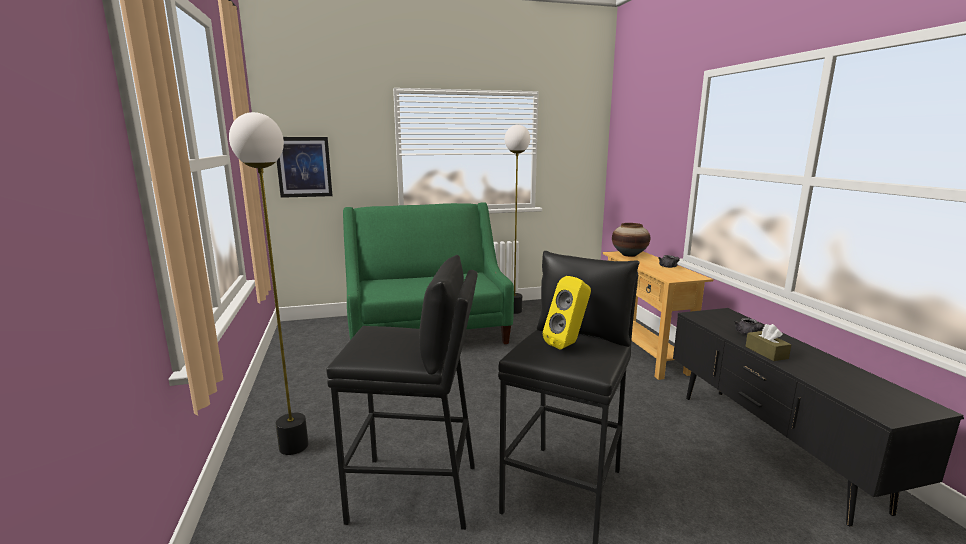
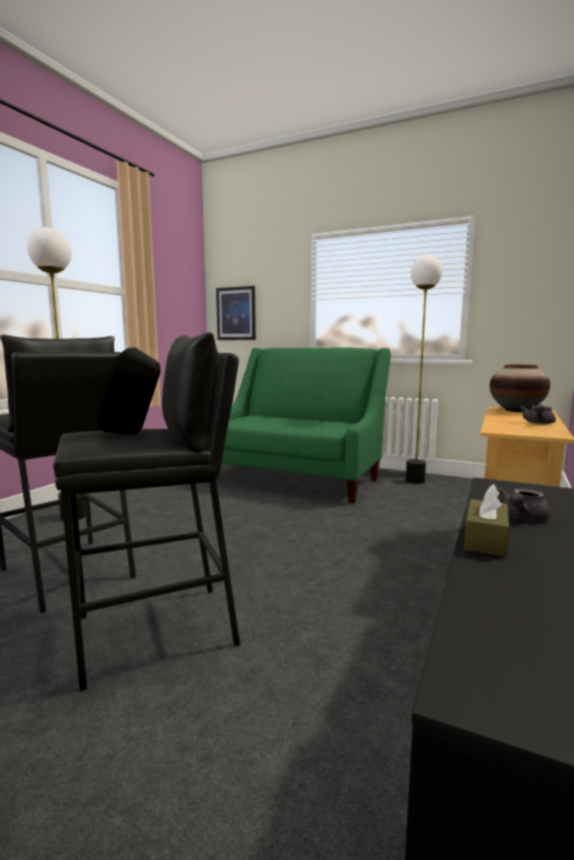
camera: 40 degrees right, 5 degrees down
(568, 344) = (133, 434): yellow speaker -> black speaker

